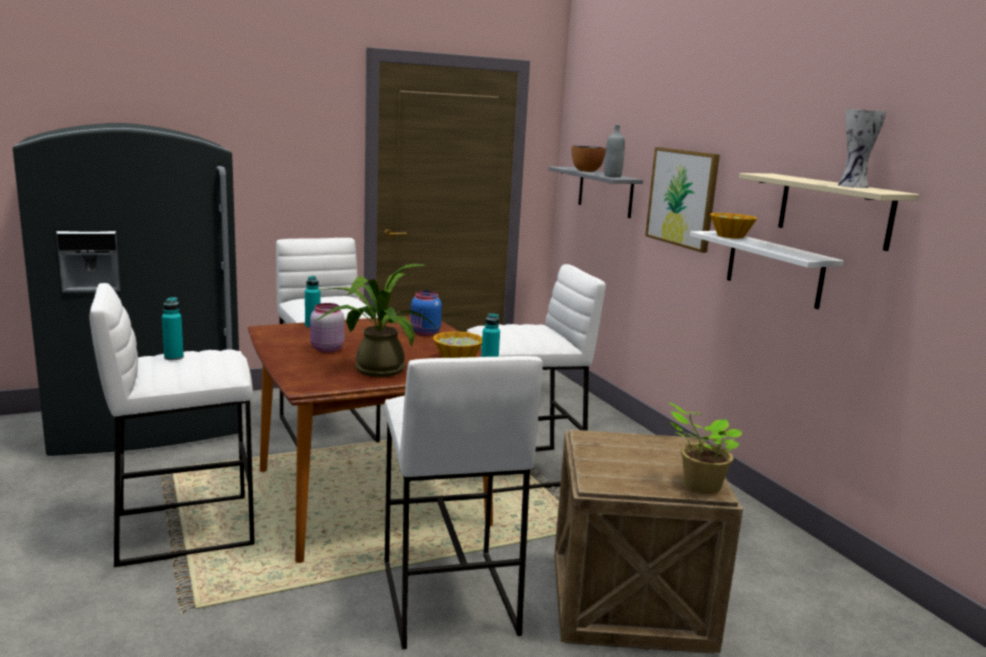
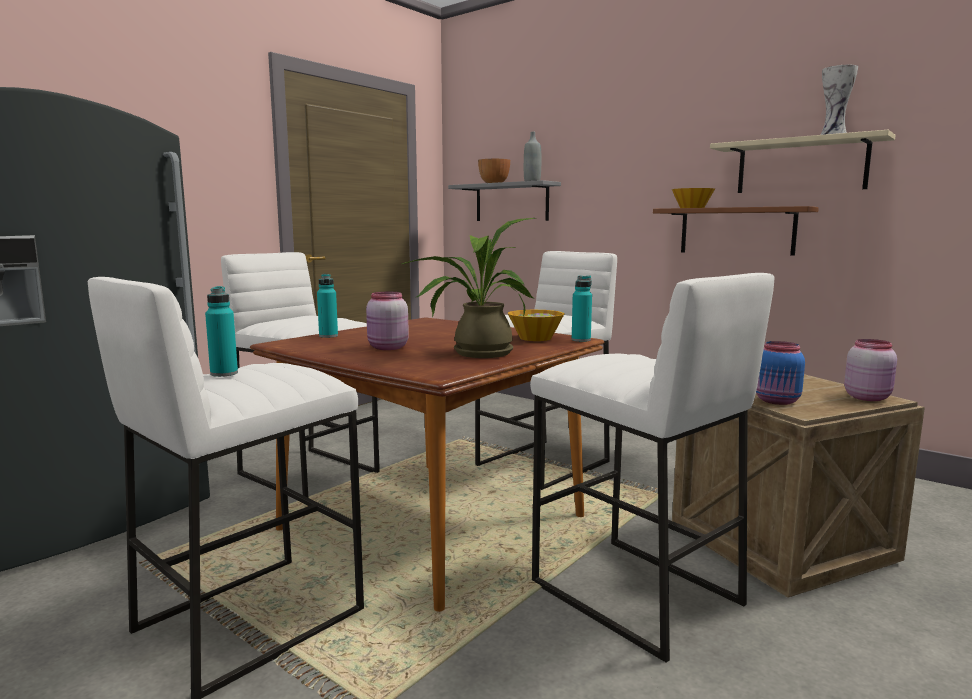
camera: 25 degrees left, 5 degrees down
(425, 333) = (455, 327): blue jar -> blue jar (778, 401)
(682, 198) = (614, 189): picture -> none
(698, 486) = (868, 397): potted plant -> pink jar
(774, 269) = (736, 231): white shelf -> brown shelf

